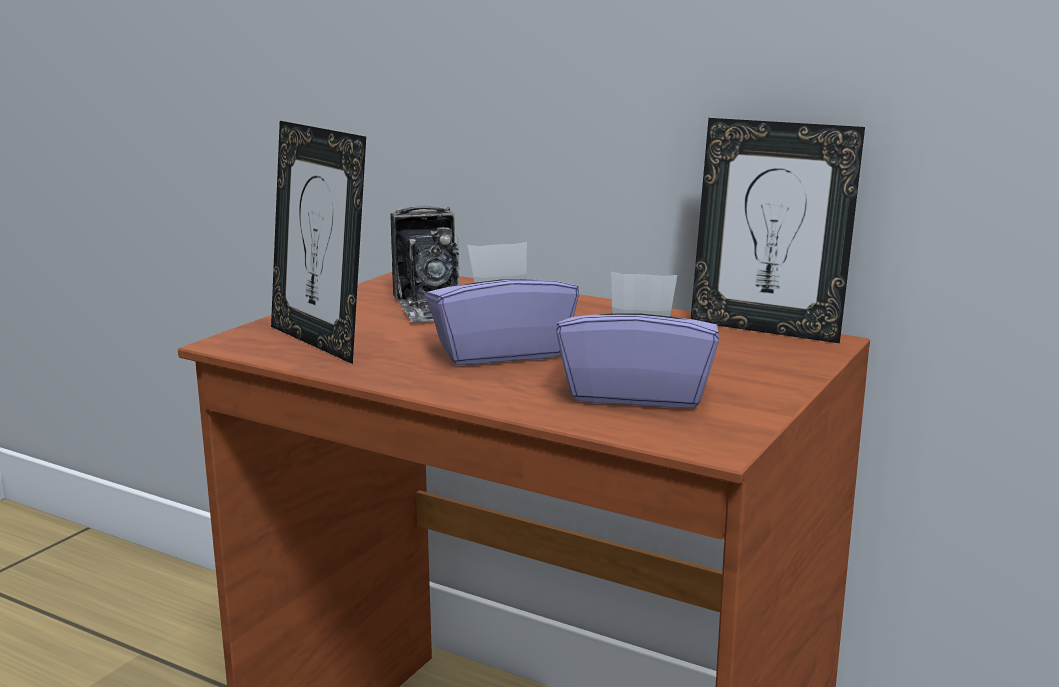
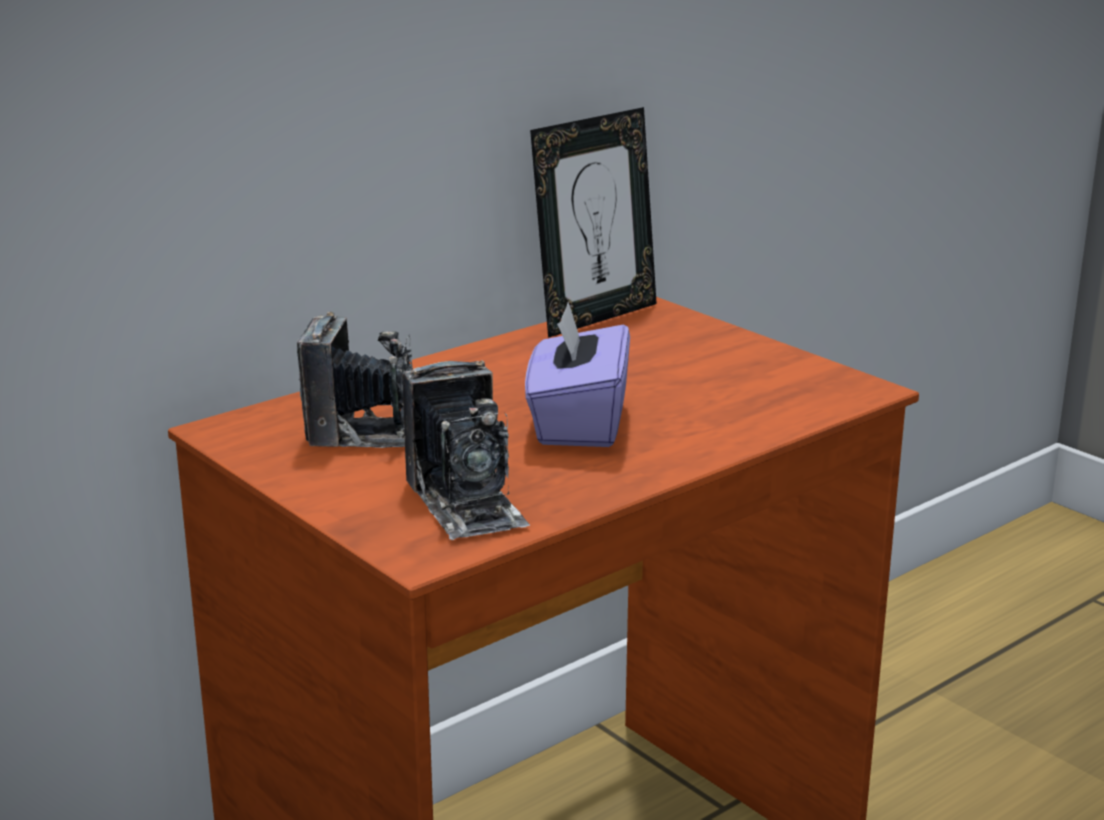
camera: 70 degrees left, 5 degrees up
(321, 341) = (466, 502): picture frame -> camera
(637, 392) = (735, 391): purple tissue box -> none

